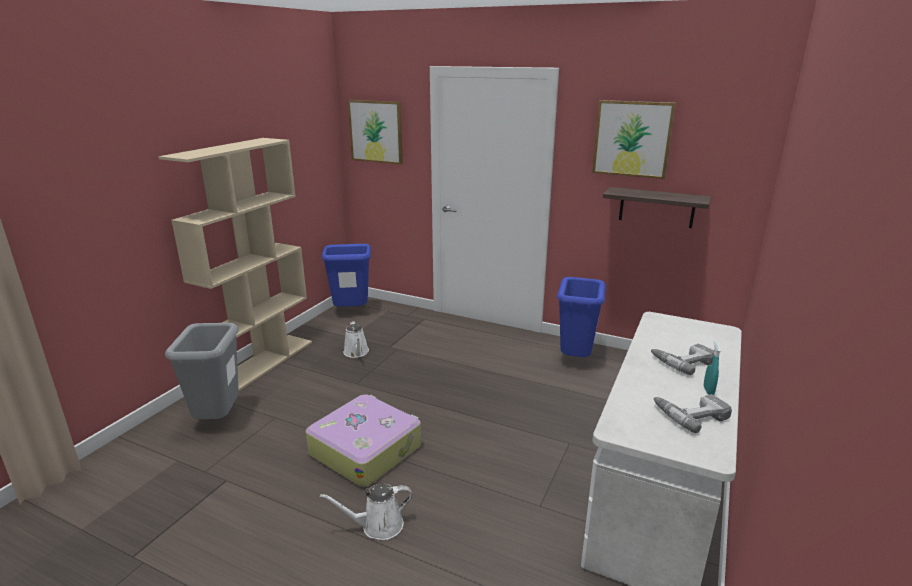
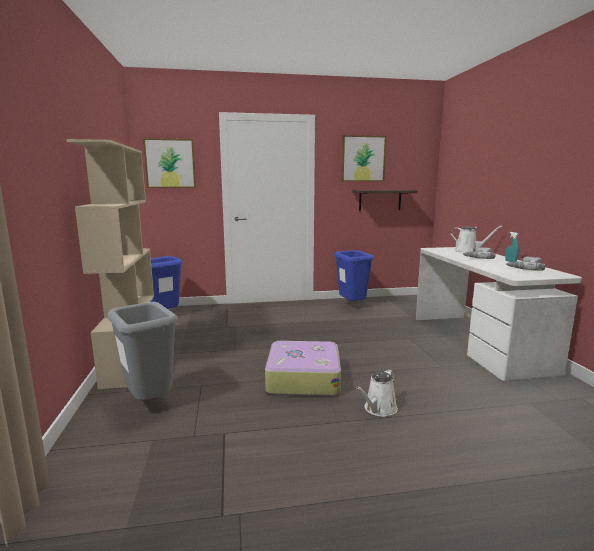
camera: 35 degrees left, 10 degrees down
(356, 352) = (206, 335): white watering can -> white watering can (468, 251)

